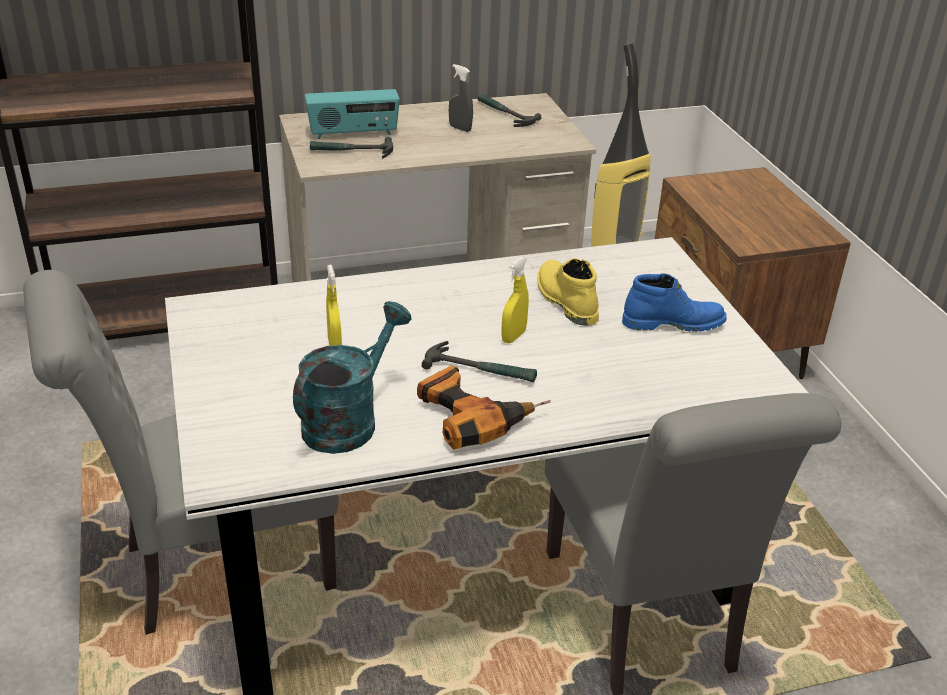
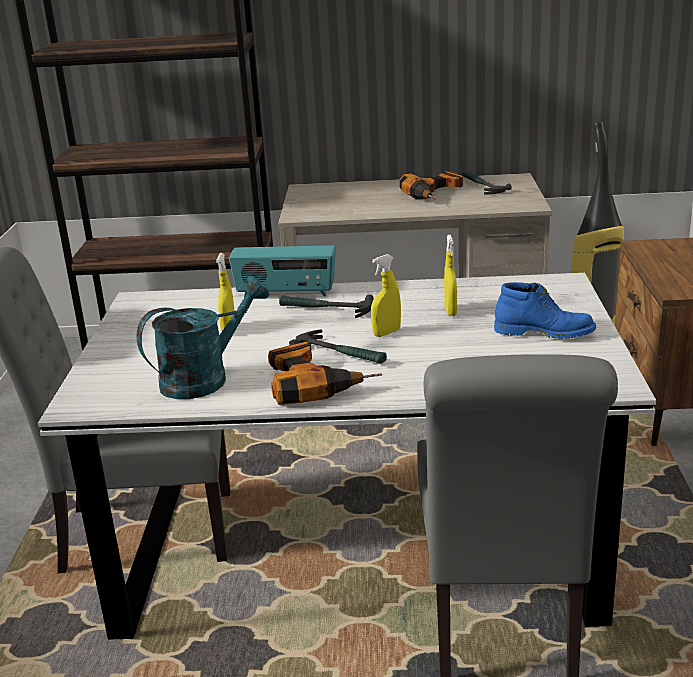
camera: 20 degrees right, 10 degrees down
(351, 151) = (331, 208): hammer -> hammer (325, 309)
(353, 134) = (341, 197): radio -> radio (285, 293)
(460, 128) = (435, 195): grey spray bottle -> power drill
(564, 300) = (450, 311): yellow boot -> yellow spray bottle

